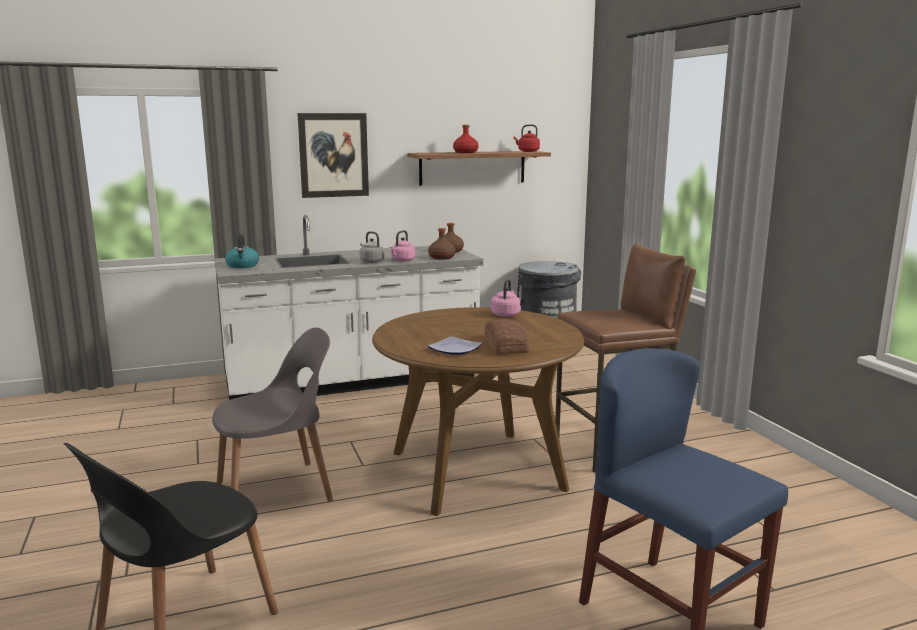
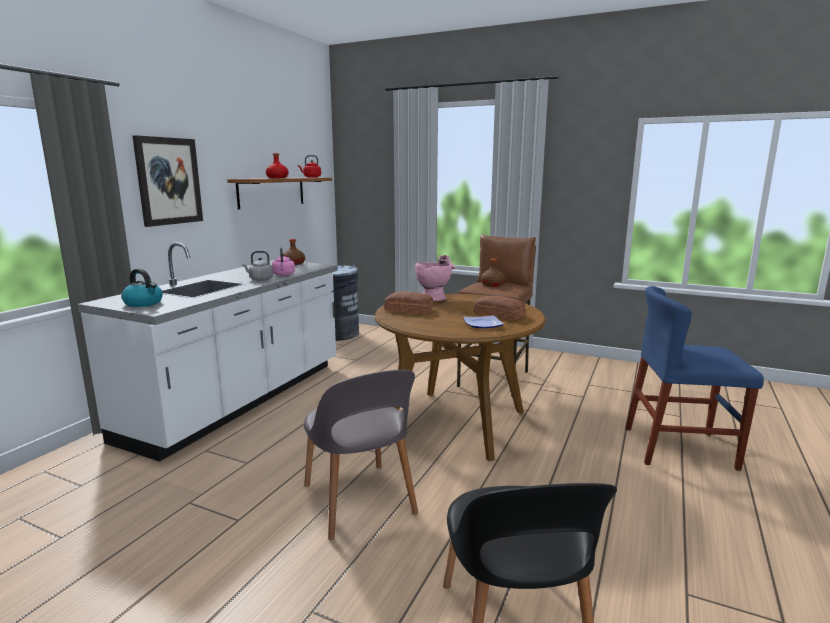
camera: 45 degrees left, 0 degrees up
(278, 490) = (359, 501): grey chair -> grey chair turned 135 degrees clockwise
(442, 257) = (305, 268): brown bottle -> brown bottle (493, 285)
(442, 319) = (409, 310): none -> bread
(505, 314) = (435, 298): pink kettle -> pink vase

